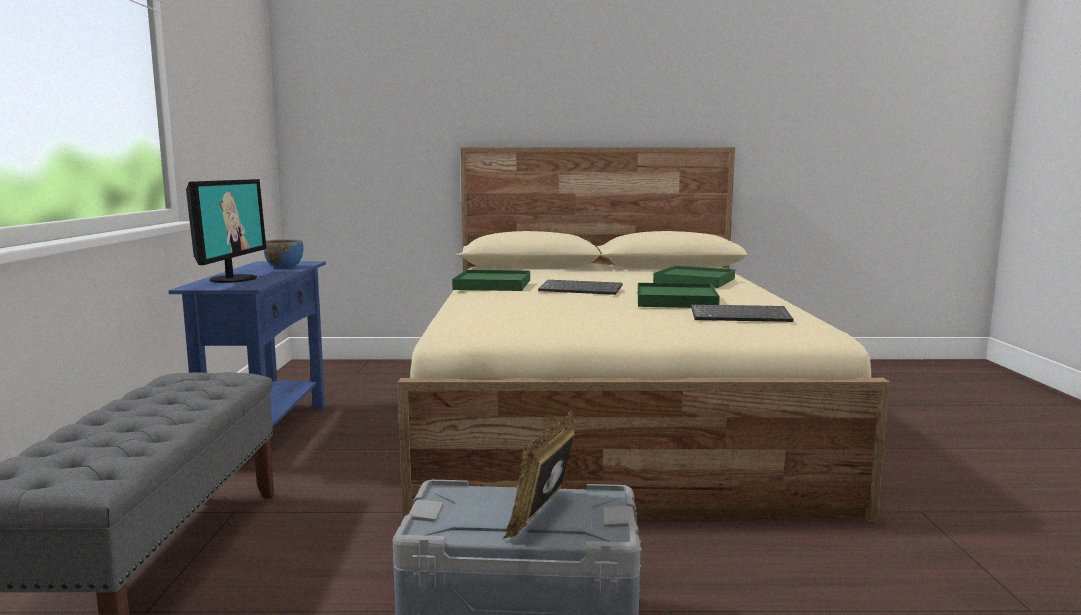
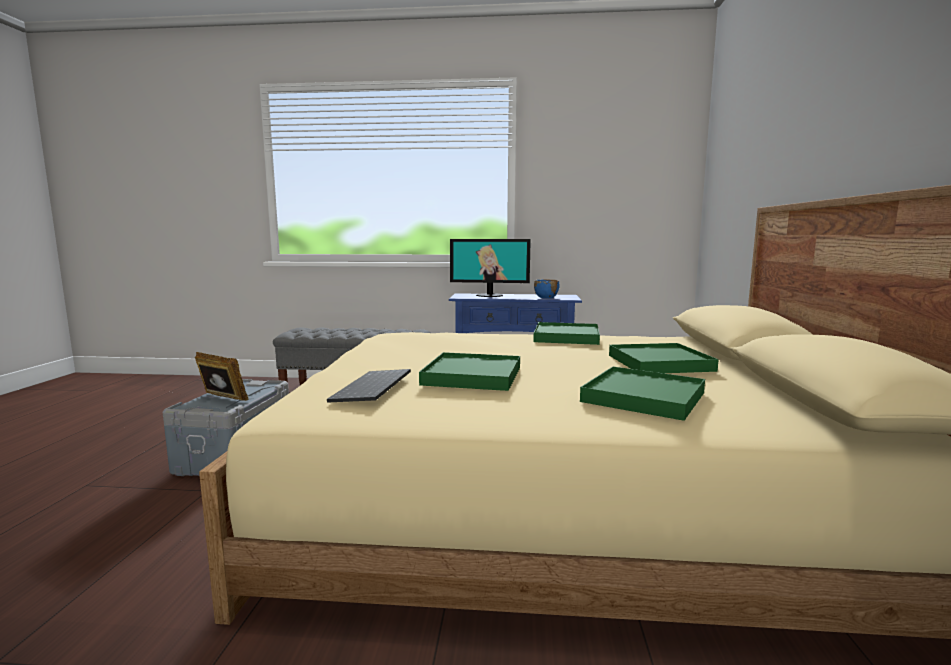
camera: 95 degrees right, 0 degrees up
(582, 289) = (536, 353): keyboard -> none
(595, 275) = (659, 363): none -> green tray

